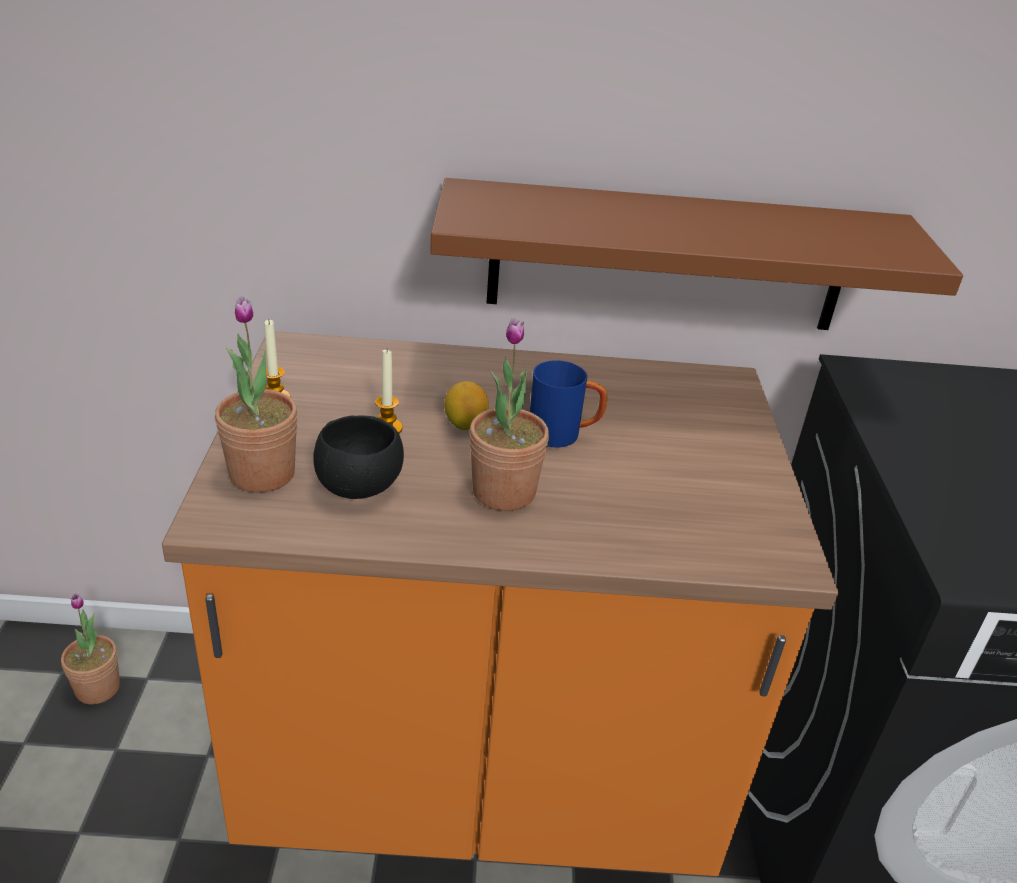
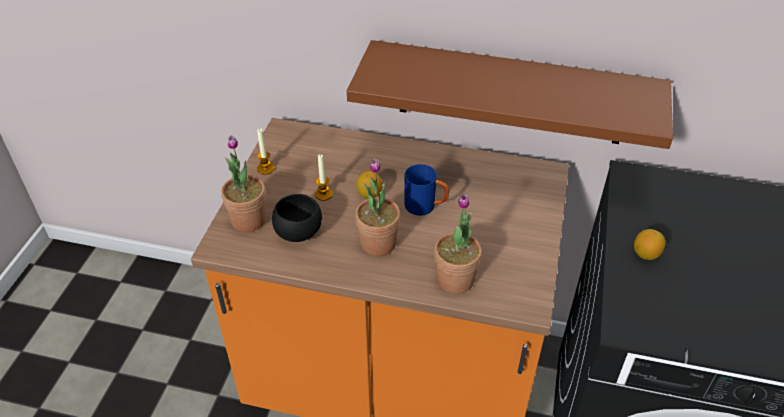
camera: 15 degrees right, 10 degrees up
(97, 688) = (183, 302): potted plant -> potted plant (455, 279)
(938, 468) = (645, 254): none -> lemon

